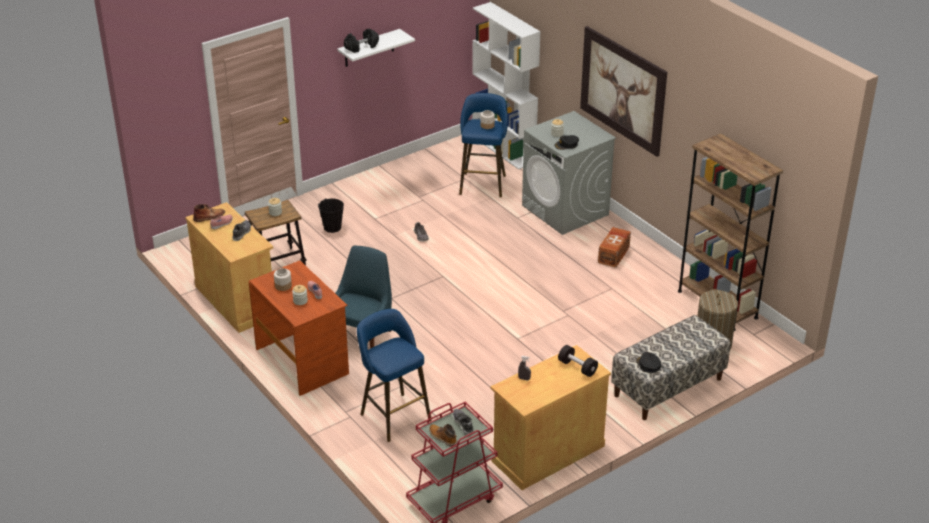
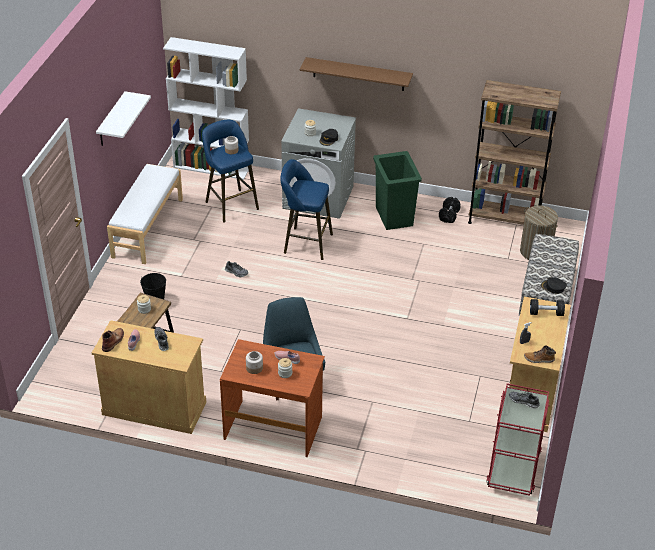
camera: 40 degrees left, 5 degrees up
(361, 47) = (115, 121): black dumbbell -> black dumbbell (449, 215)
(393, 415) = (394, 430): blue stool -> blue stool (305, 243)
(394, 172) = (147, 228): none -> white bench
(442, 438) = (523, 420): boot -> boot (539, 359)
(614, 254) = (394, 216): brown storage box -> green trash can
(623, 90) = (358, 74): picture -> brown shelf

